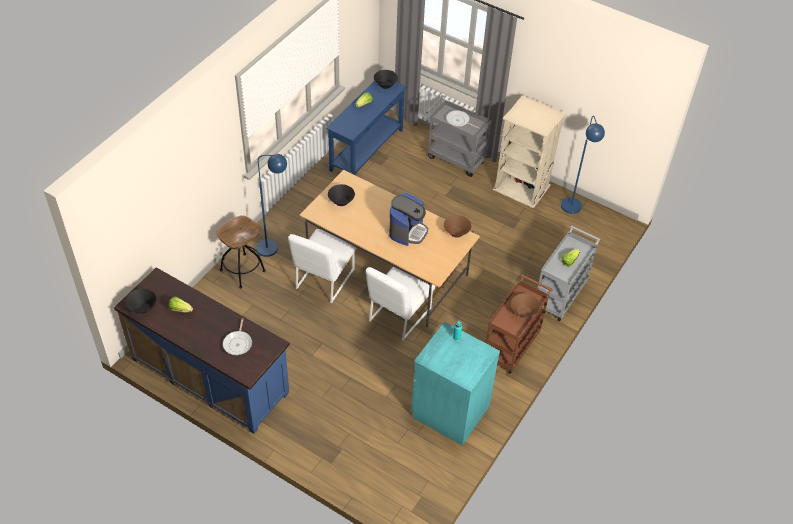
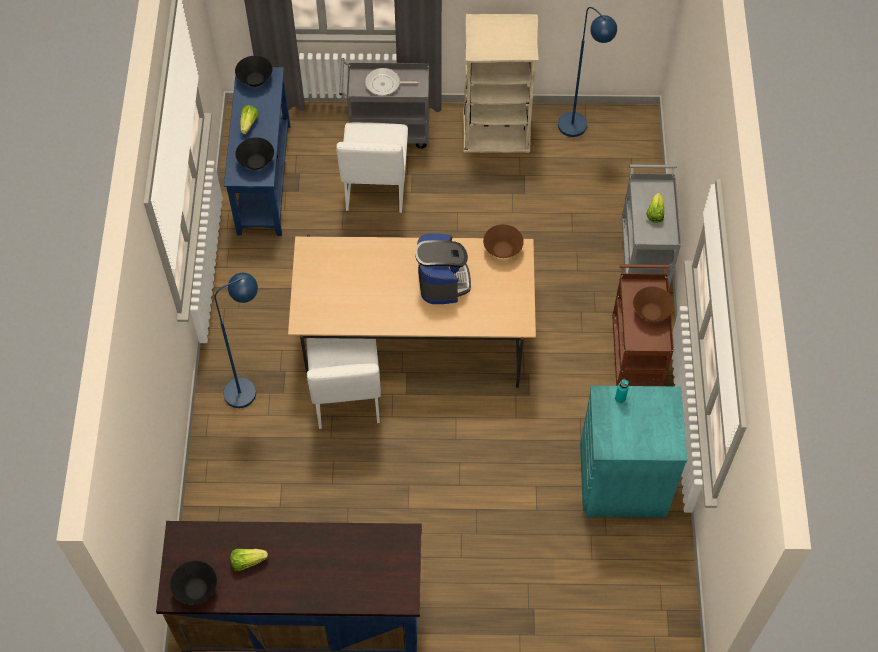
camera: 30 degrees left, 10 degrees up
(238, 343) = (359, 563): frying pan -> none
(243, 270) = (232, 442): brown stool -> none
(341, 202) = (328, 285): black bowl -> black bowl (256, 162)
(398, 315) = (473, 391): white chair -> white chair (375, 186)

